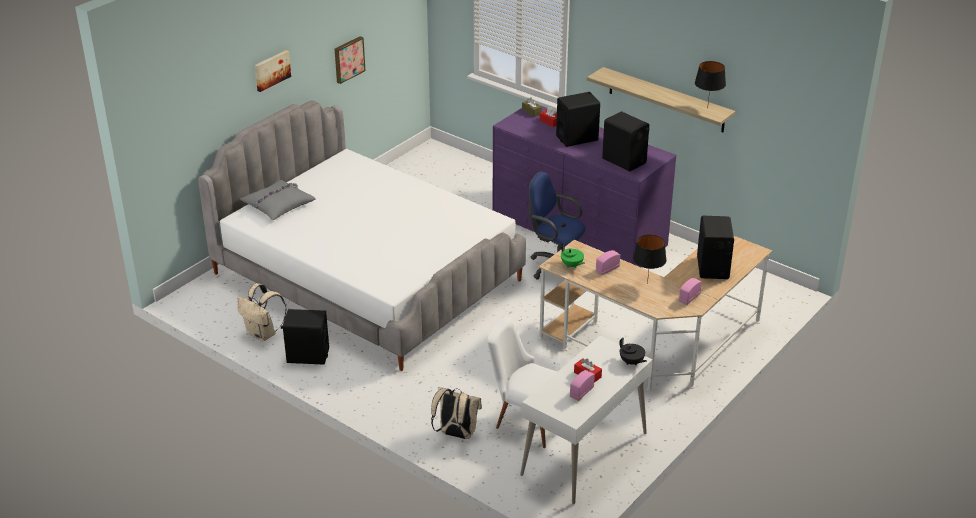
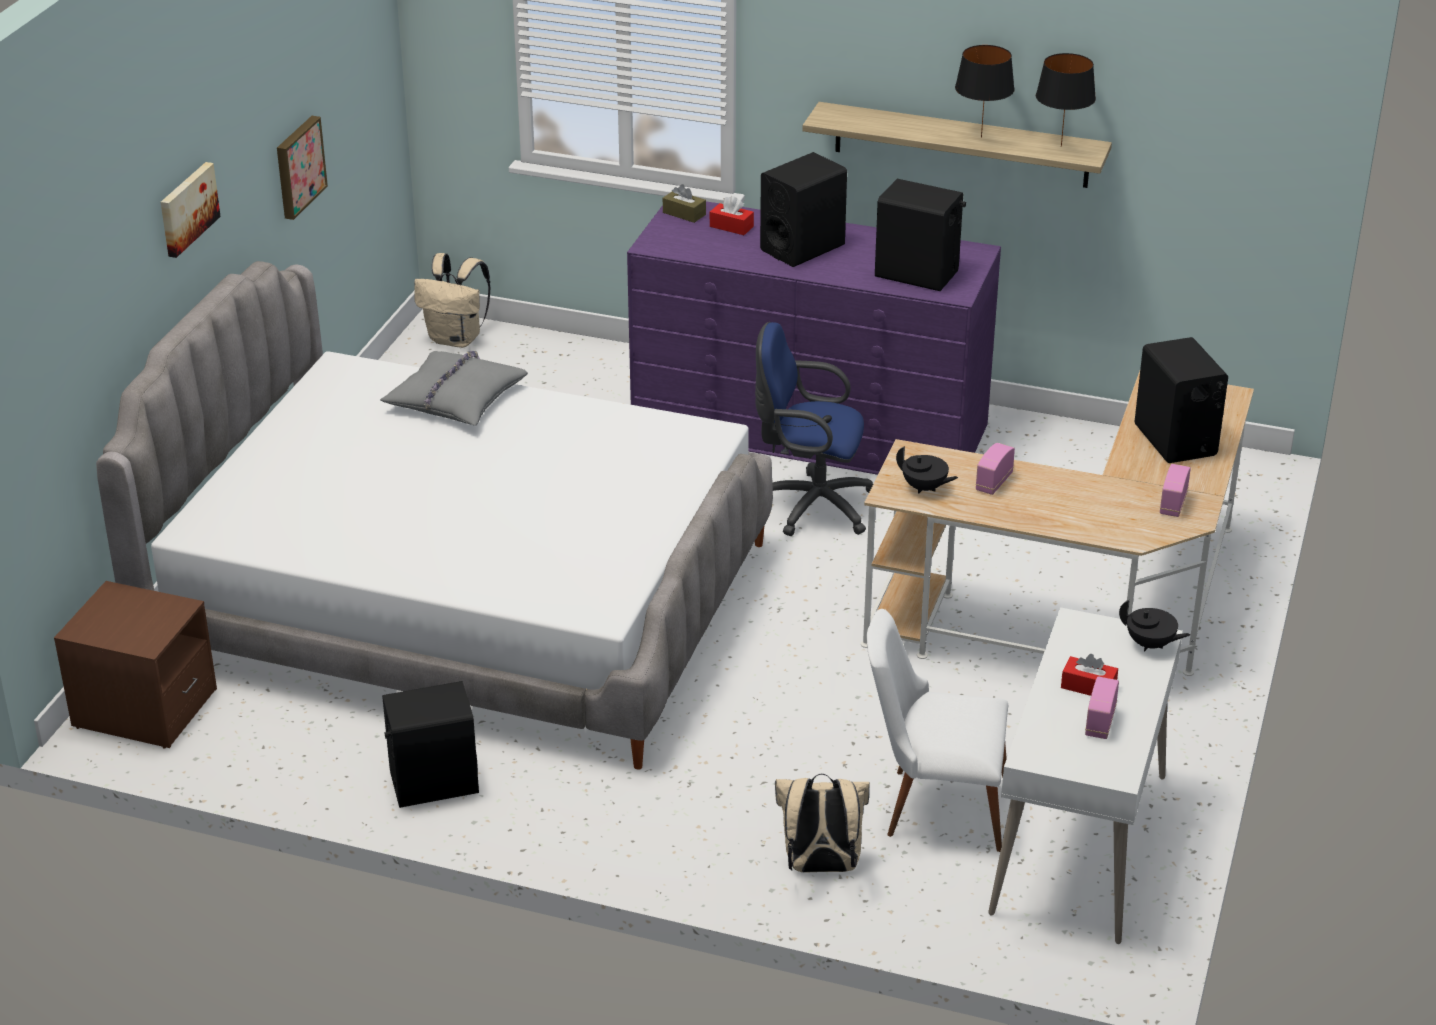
camera: 20 degrees left, 0 degrees up
(206, 295) = (144, 709): none -> brown nightstand
(263, 334) = (315, 761): beige backpack -> beige backpack (457, 339)
(278, 205) = (258, 488): grey pillow -> grey pillow (455, 399)
(572, 265) = (924, 488): green teapot -> black teapot
(647, 283) = (1081, 493): black table lamp -> black table lamp (980, 137)

